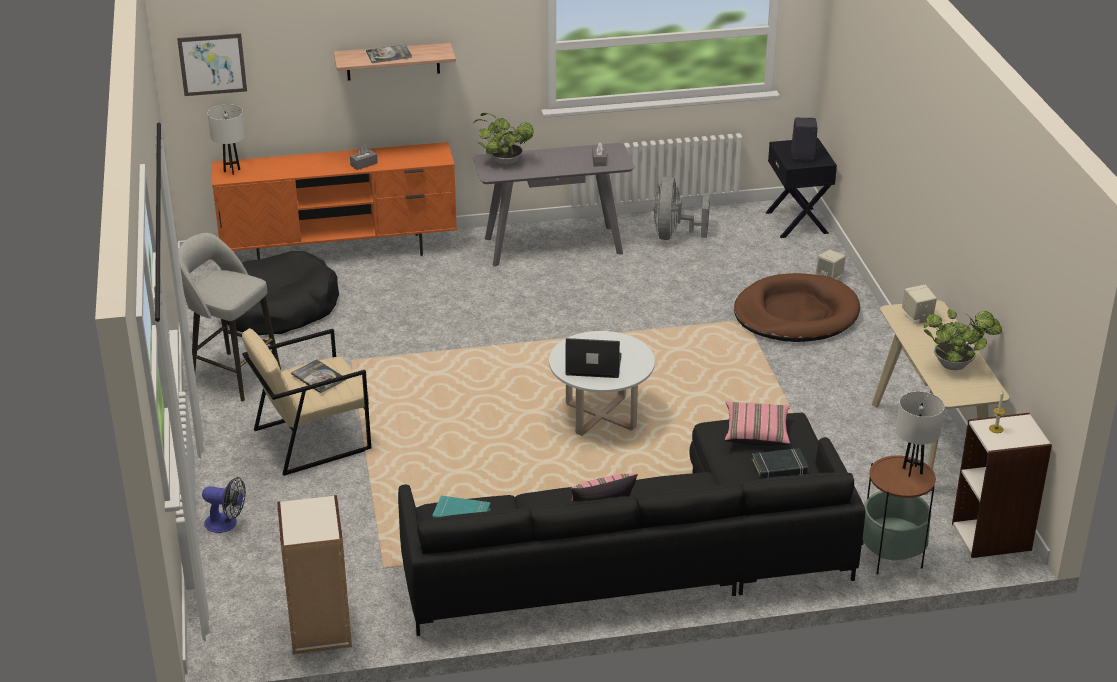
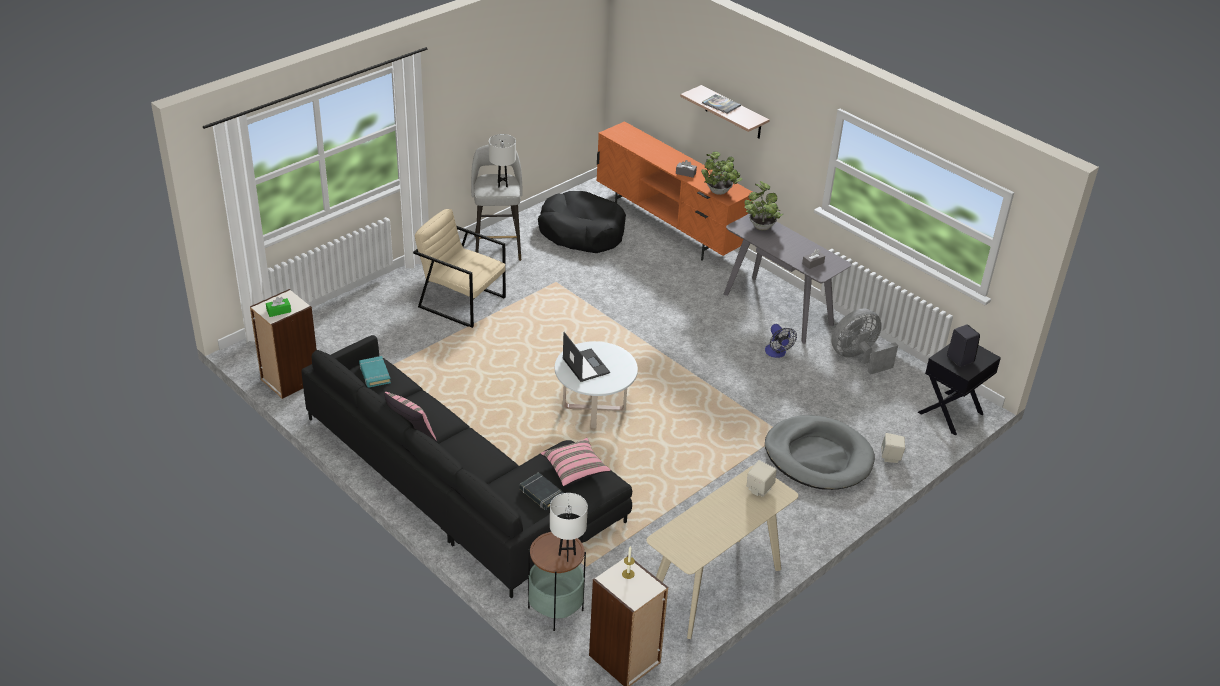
camera: 55 degrees right, 5 degrees up
(212, 64) = (636, 55): picture -> none
(226, 524) = (356, 306): fan -> fan (777, 353)
(231, 170) = (622, 132): white table lamp -> white table lamp (502, 185)
(318, 377) = (469, 264): book -> none
(319, 524) = (279, 311): none -> green tissue box
(796, 314) = (818, 457): brown dog bed -> grey dog bed
(956, 365) = (710, 530): potted plant -> potted plant (720, 192)

